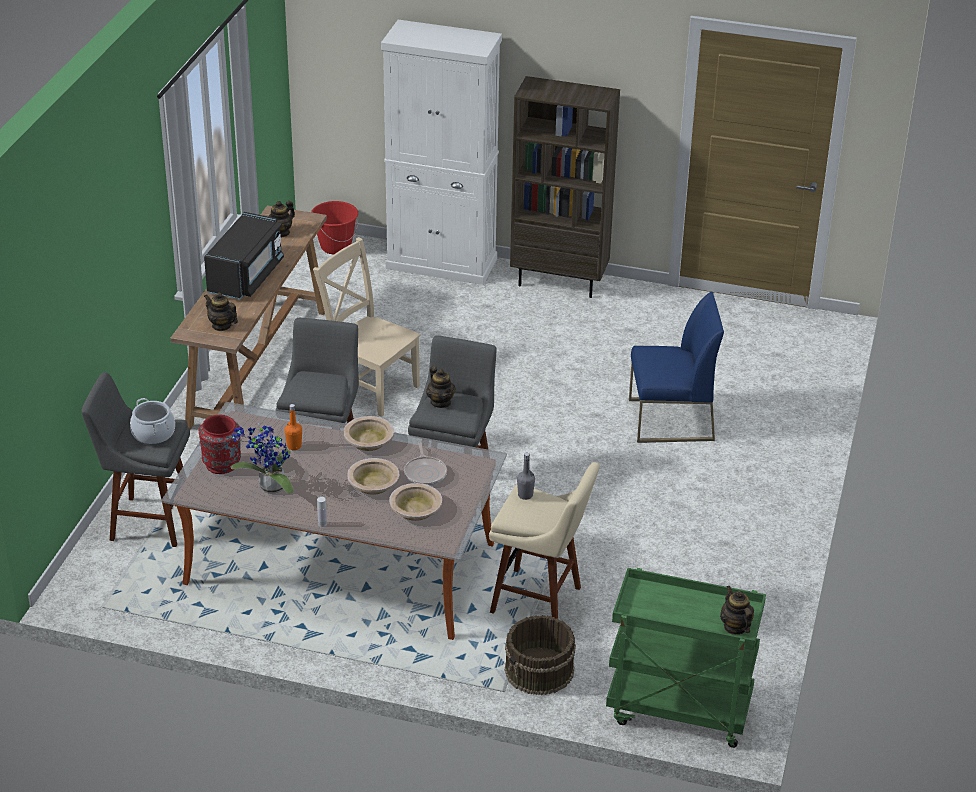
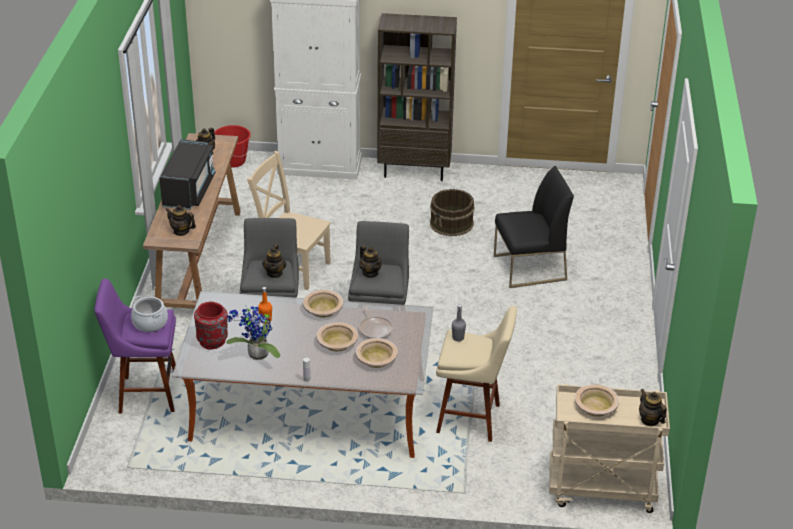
camera: 10 degrees left, 0 degrees up
(147, 521) = (145, 394): grey stool -> purple stool
(322, 389) = (275, 273): none -> teapot
(539, 670) = (487, 473): brown bucket -> brown bucket (452, 224)
(670, 420) = (529, 268): blue chair -> black chair
(671, 601) = (596, 406): none -> beige bowl
(677, 711) = (600, 491): green cart -> beige cart

